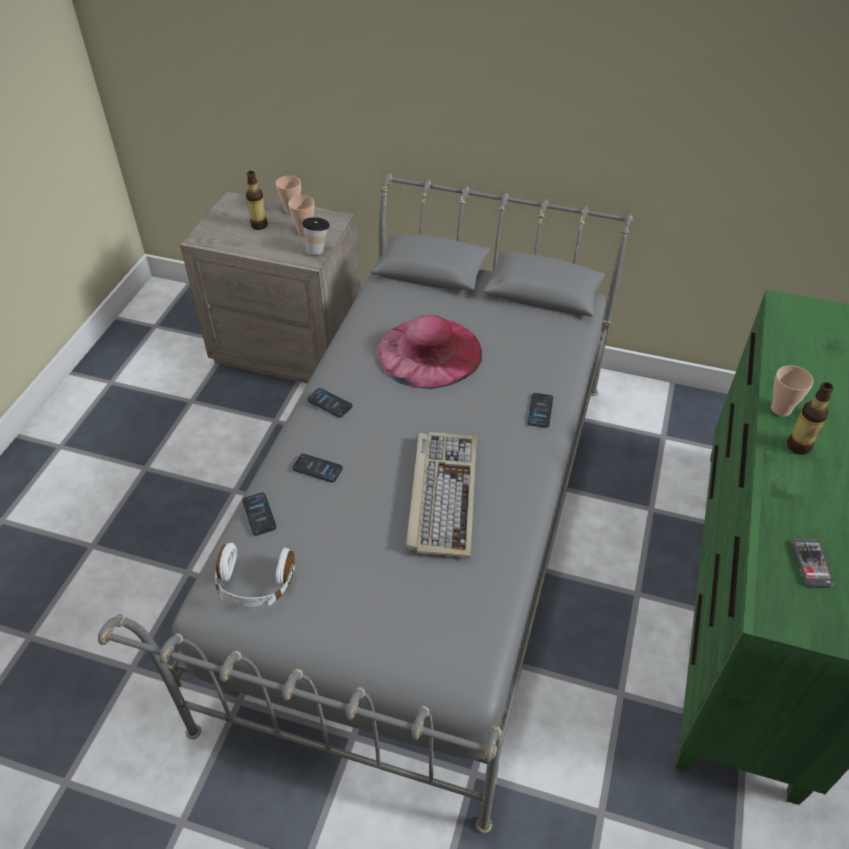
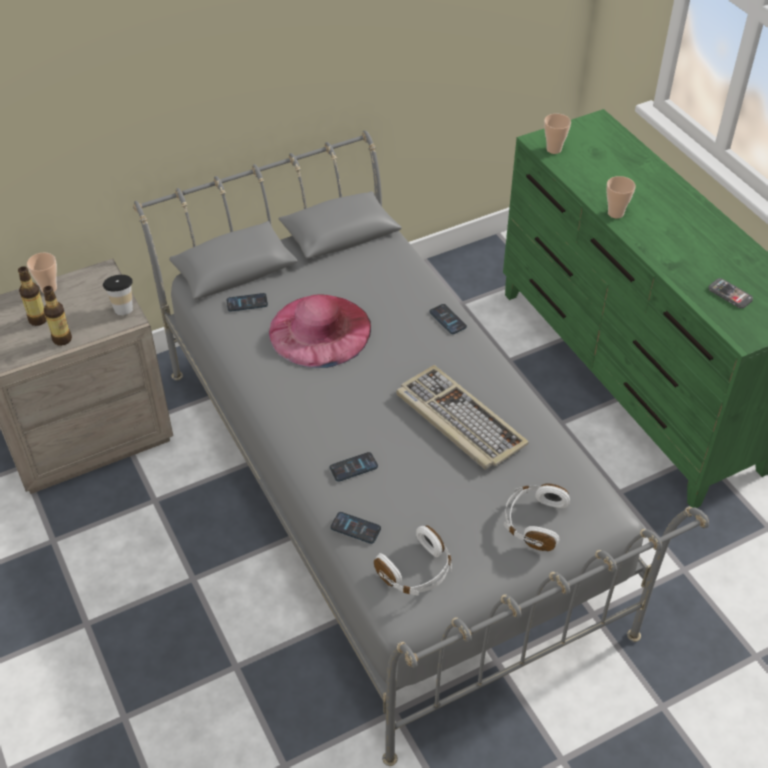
camera: 45 degrees left, 0 degrees up
(304, 230) = (87, 299): cup -> cup (554, 149)
(329, 403) = (298, 418): phone -> phone (247, 303)
(392, 626) = (533, 522): none -> white headphones
(798, 446) = (649, 230): bottle -> bottle (62, 339)

